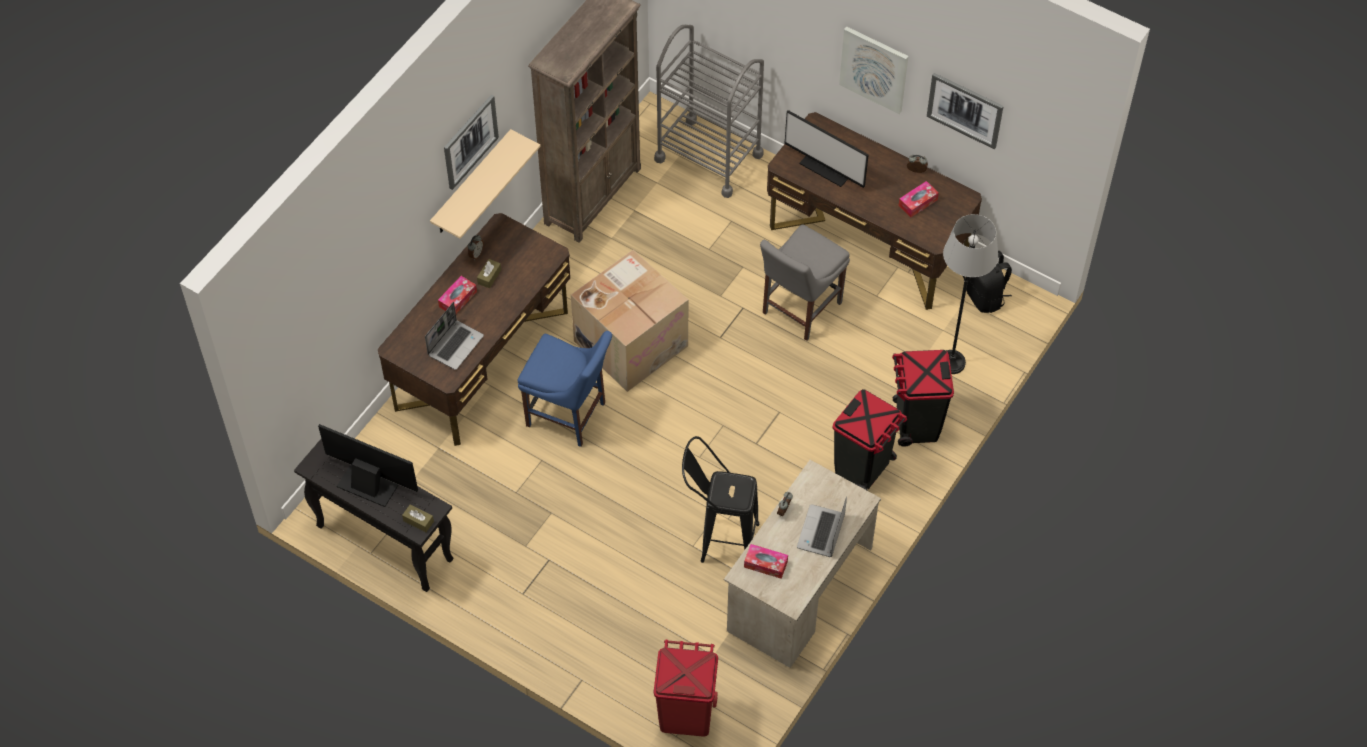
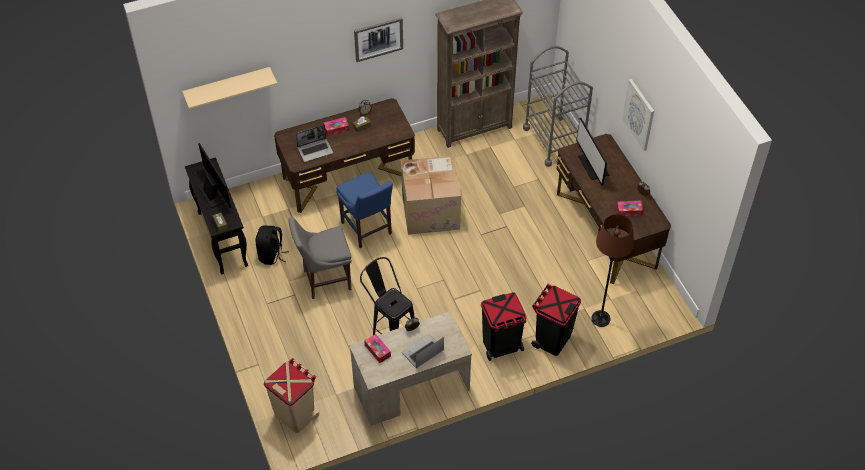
camera: 35 degrees right, 5 degrees down
(471, 184) = (376, 69): beige shelf -> beige shelf (227, 86)
(685, 714) = (295, 415): red trash can -> beige trash can
(799, 310) = (536, 244): grey chair -> grey chair (324, 280)
(951, 362) = (600, 319): grey floor lamp -> brown floor lamp
(965, 110) = (673, 161): picture -> none
(985, 297) = (651, 295): black backpack -> black backpack (271, 255)

